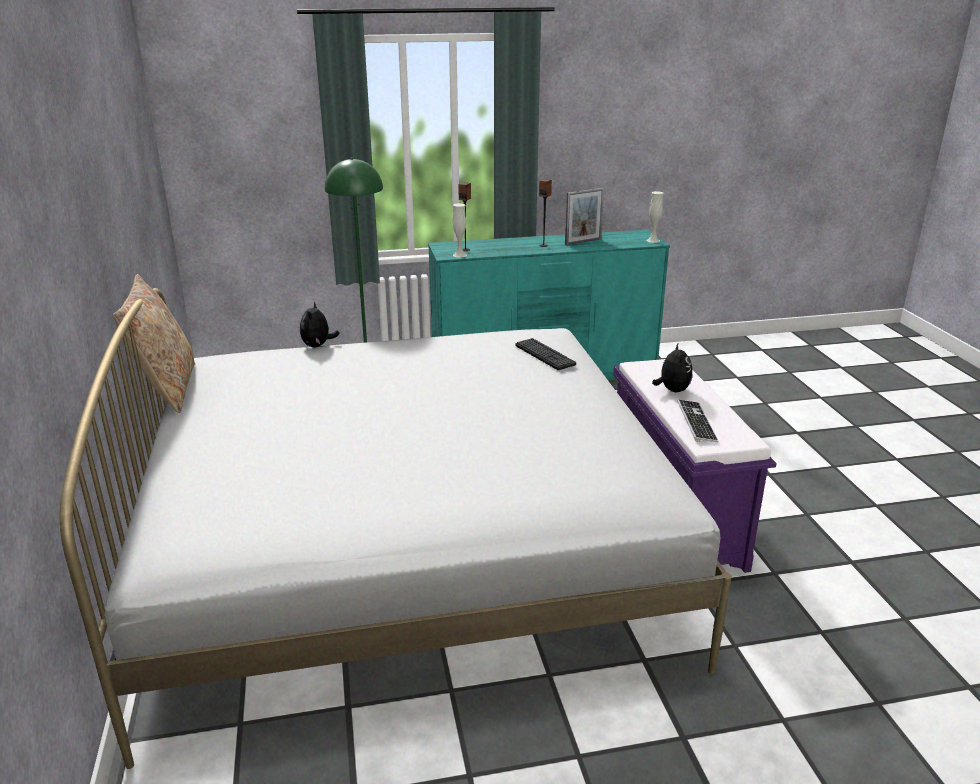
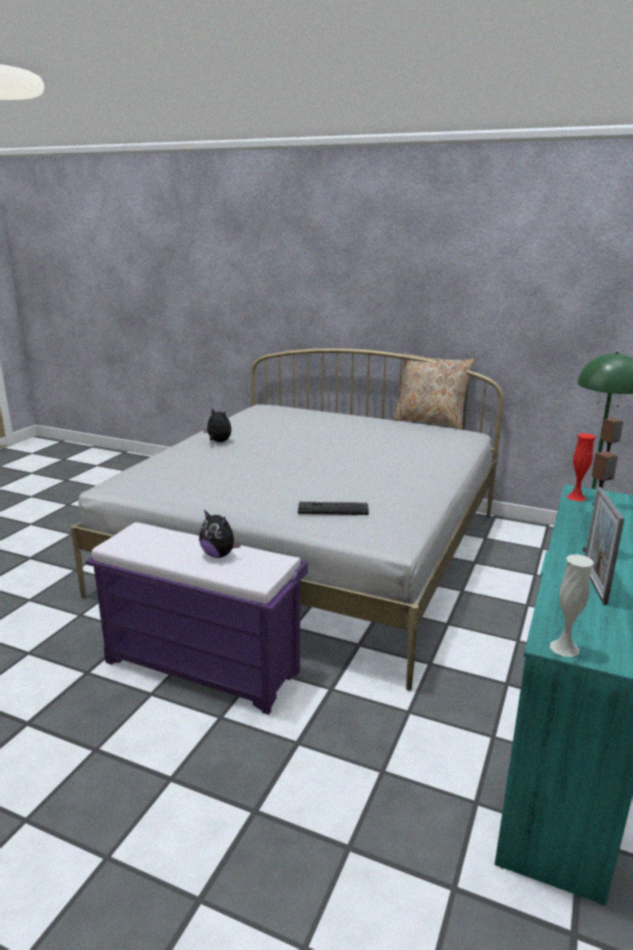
camera: 125 degrees right, 5 degrees down
(318, 346) = (459, 458): plush toy -> plush toy (218, 442)
(460, 255) = (576, 497): white vase -> red vase
(696, 422) = (164, 539): keyboard -> none

